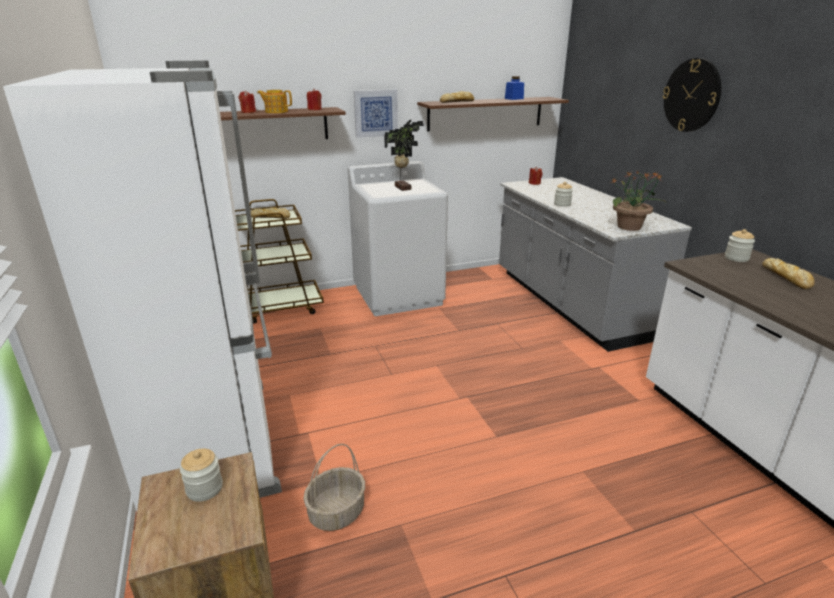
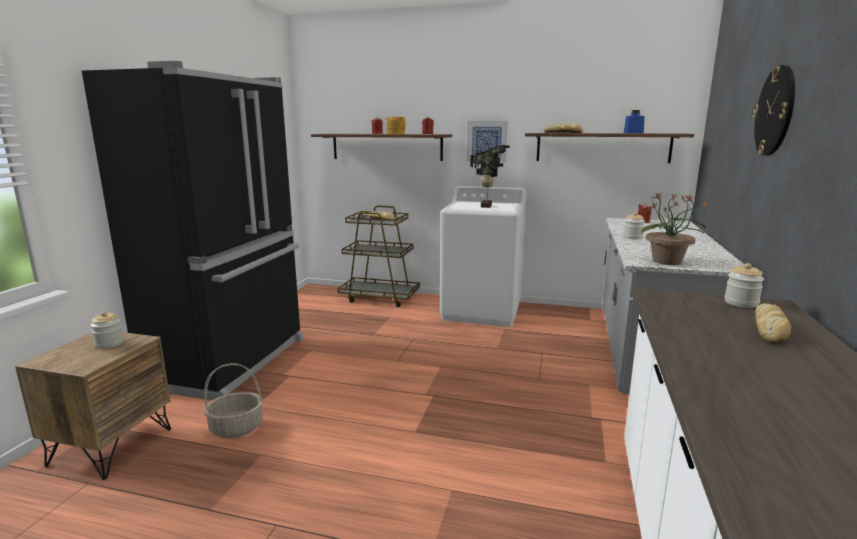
camera: 35 degrees right, 10 degrees down
(216, 444) = (232, 362): white fridge -> black fridge

